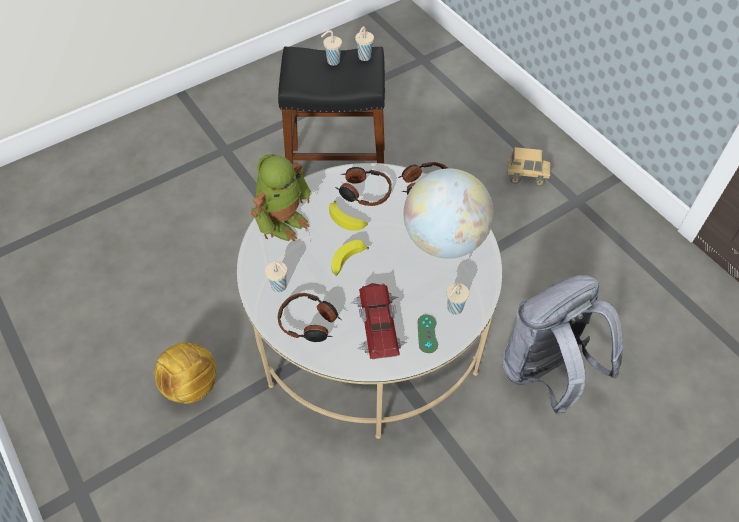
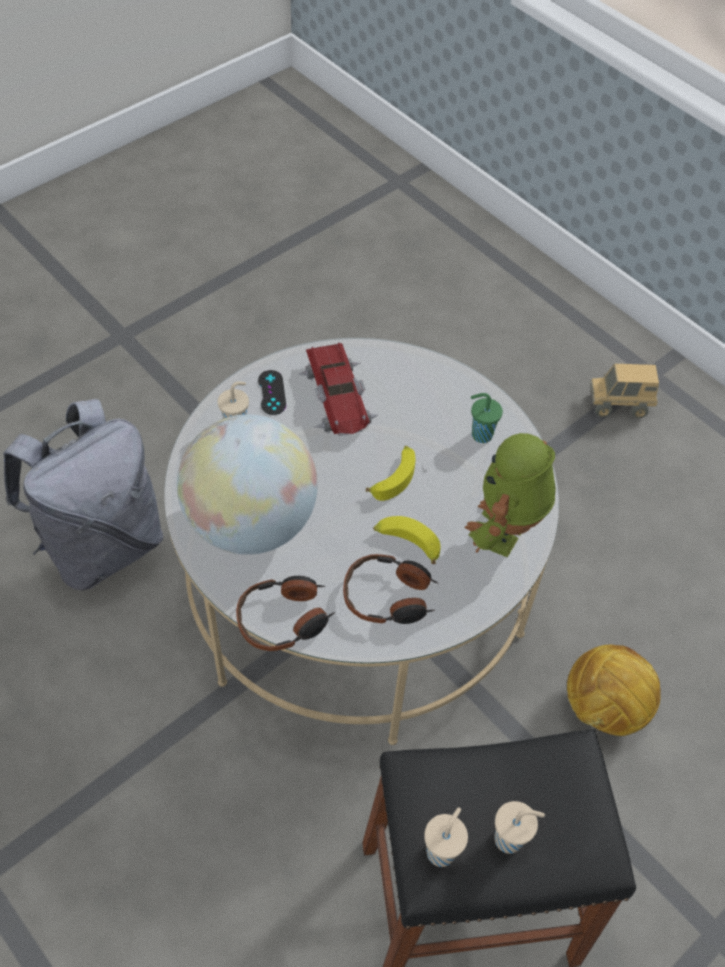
camera: 170 degrees right, 0 degrees up
(191, 385) = (579, 488): football -> football (604, 708)
(280, 287) = (480, 434): beige cup -> green cup
(309, 322) = (427, 393): headphones -> none
(427, 334) = (272, 392): green game controller -> black game controller
(526, 177) = (73, 933): toy truck -> toy truck (619, 405)

